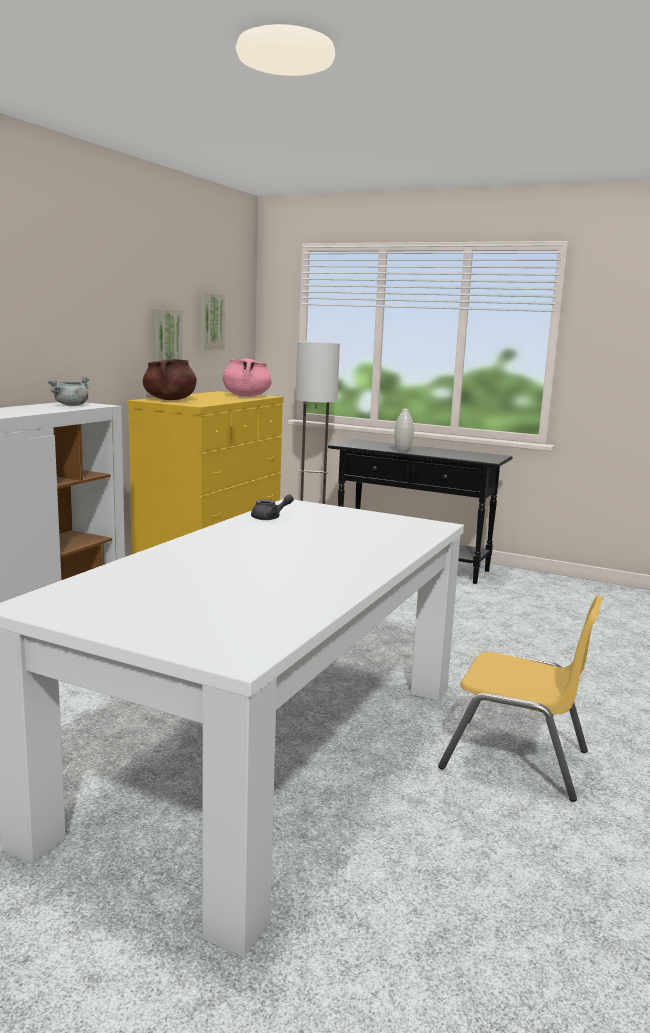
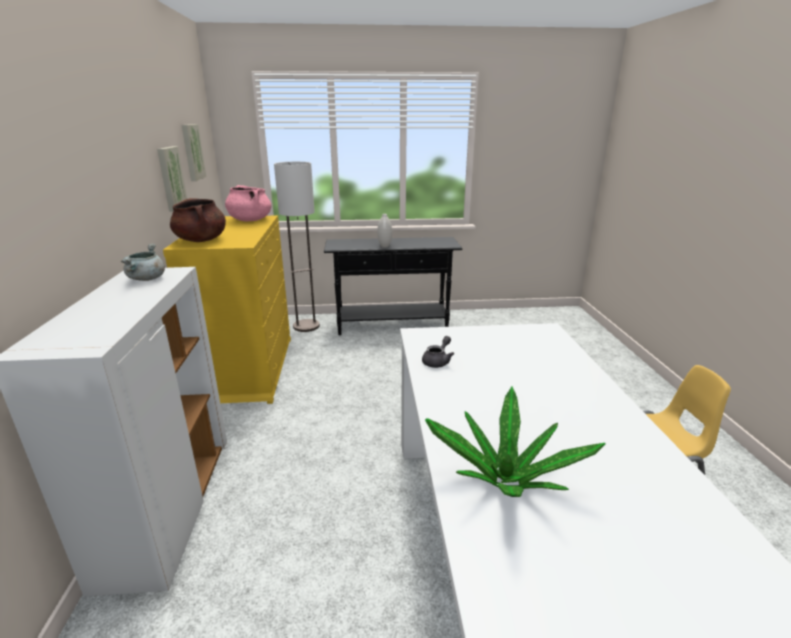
camera: 30 degrees left, 10 degrees up
(177, 568) = (505, 479): none -> potted plant

